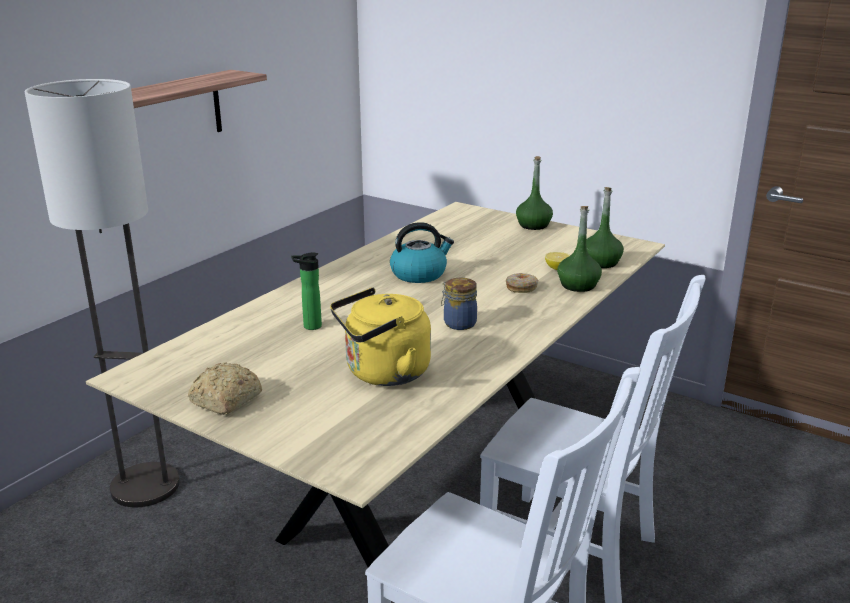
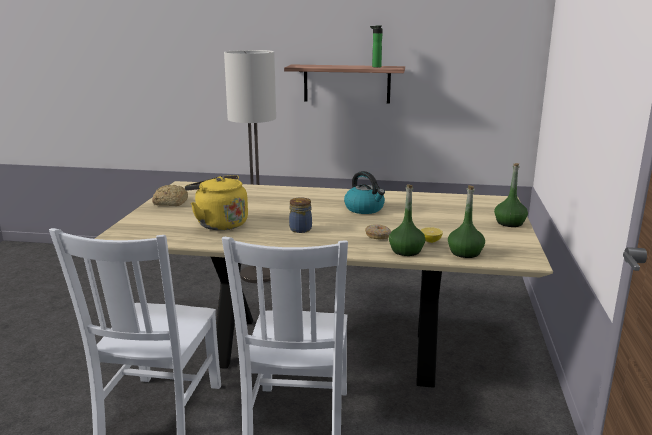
camera: 65 degrees right, 5 degrees down
(309, 326) = (262, 201): bottle -> bottle (375, 67)

